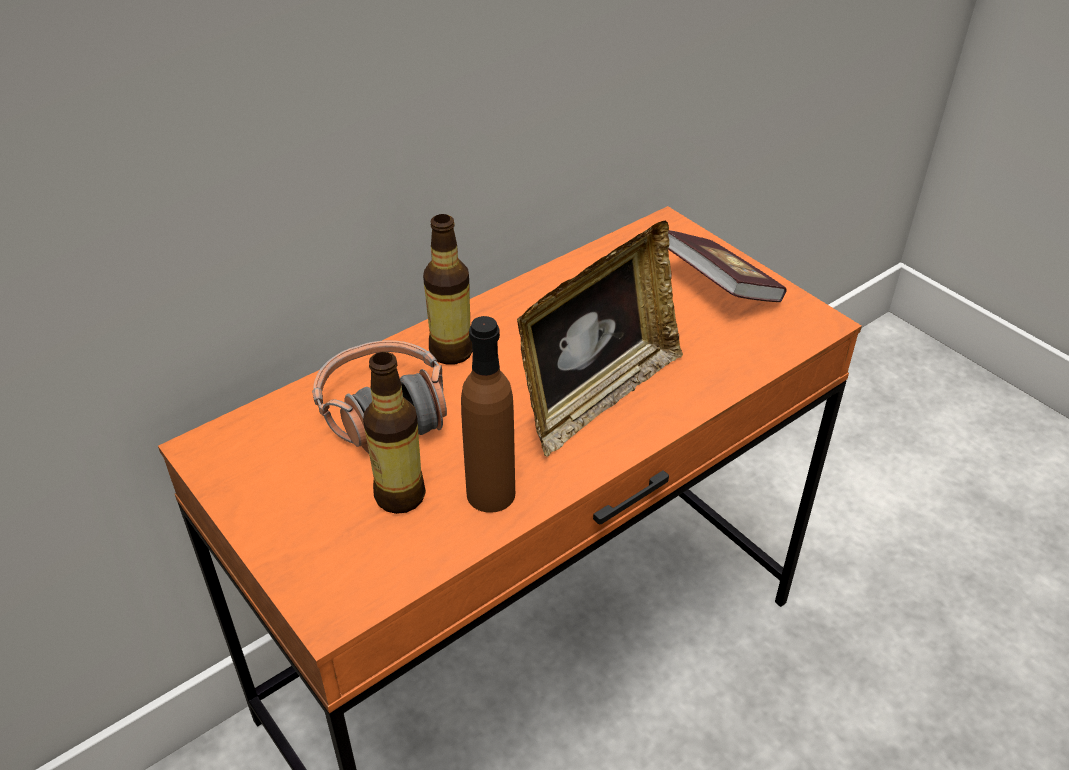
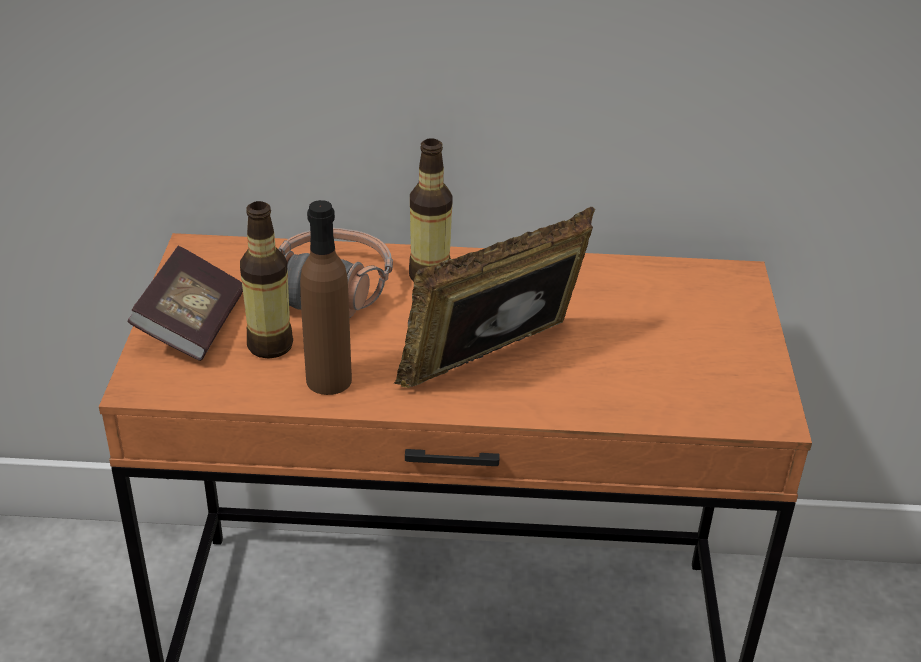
camera: 40 degrees right, 5 degrees down
(598, 396) = (495, 364): picture frame -> picture frame turned 150 degrees clockwise
(719, 287) = (716, 344): book -> book (192, 325)

